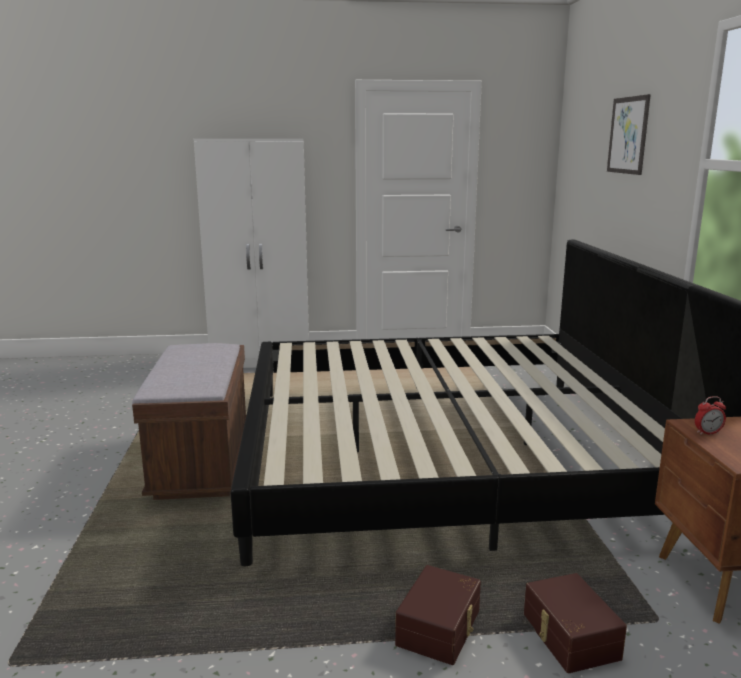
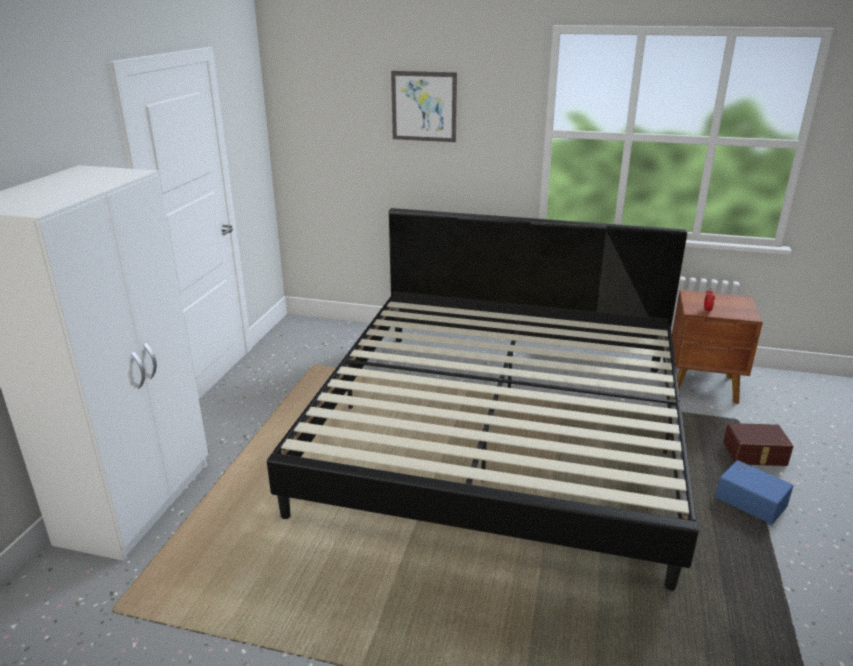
camera: 70 degrees left, 10 degrees up
(202, 462) = (452, 599): brown bench -> none
(440, 628) = (751, 501): brown storage box -> blue storage box

